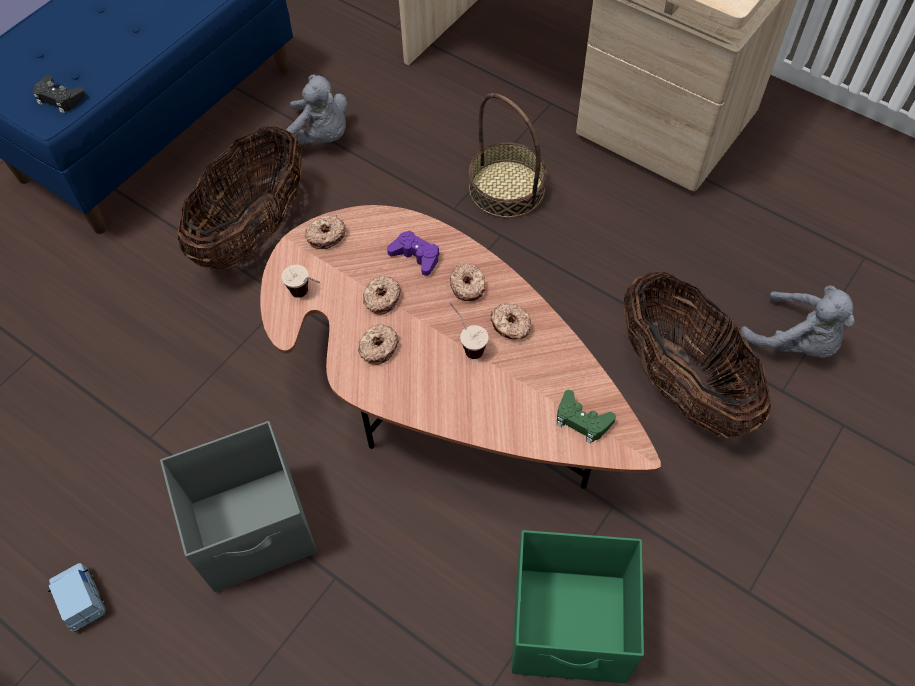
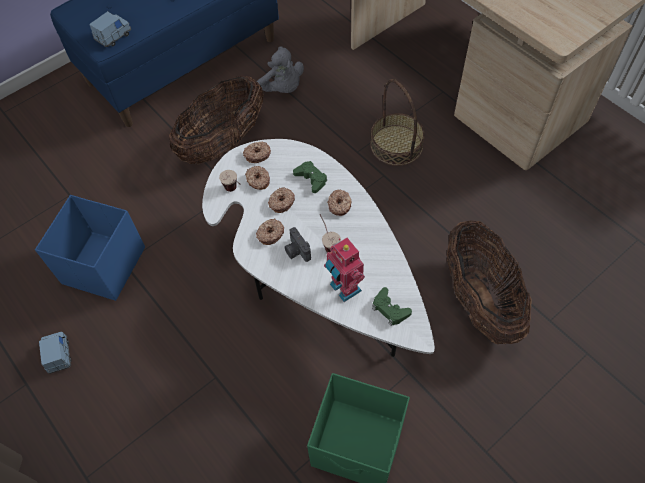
camera: 15 degrees right, 0 degrees up
(60, 98) = (113, 36): black game controller -> blue toy car
(117, 450) = (103, 266): none -> blue storage box
(255, 528) = (174, 334): grey storage box -> none
(416, 256) = (311, 179): purple game controller -> green game controller
(424, 365) = (296, 251): none -> camera
(441, 393) = (315, 273): brown coffee table -> white coffee table
(508, 404) = (343, 288): none -> toy robot
(510, 325) = (360, 237): donut -> donut (258, 181)
(795, 342) = (568, 289): grey plush toy -> none

